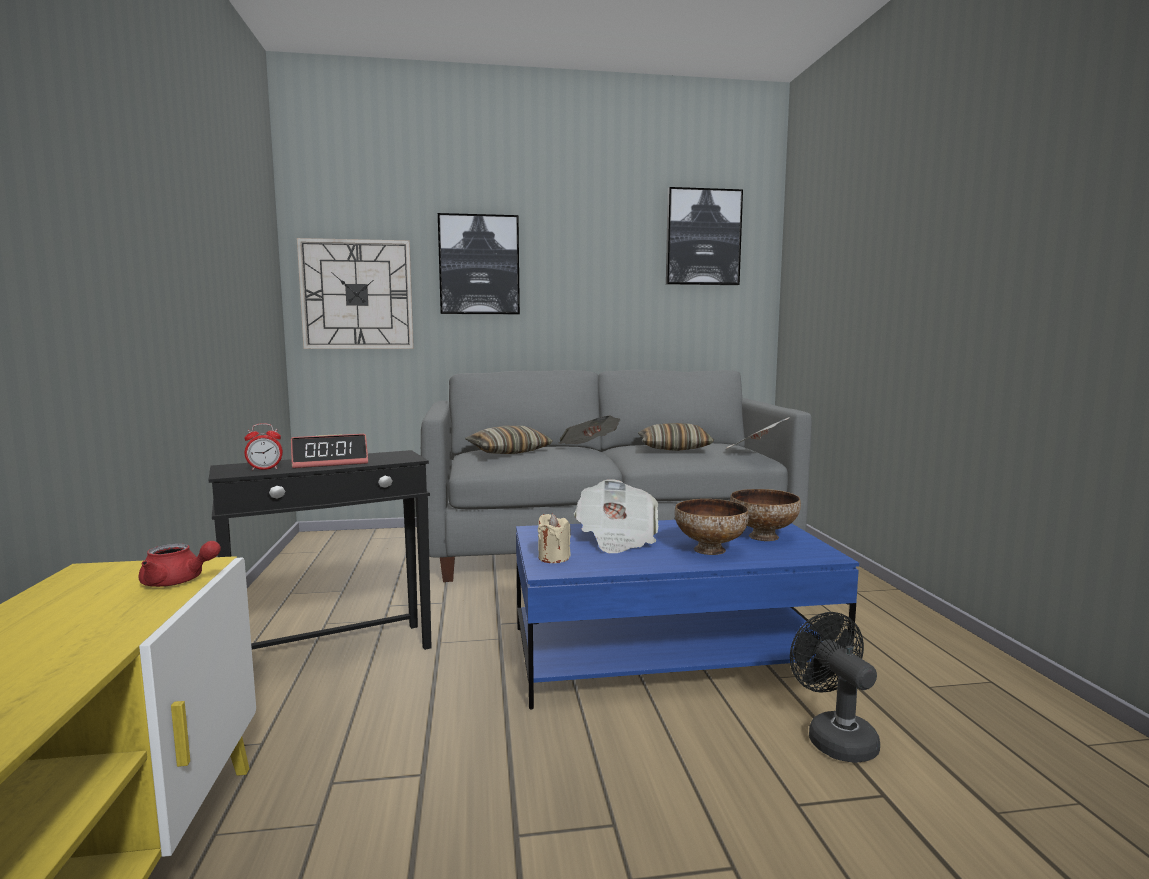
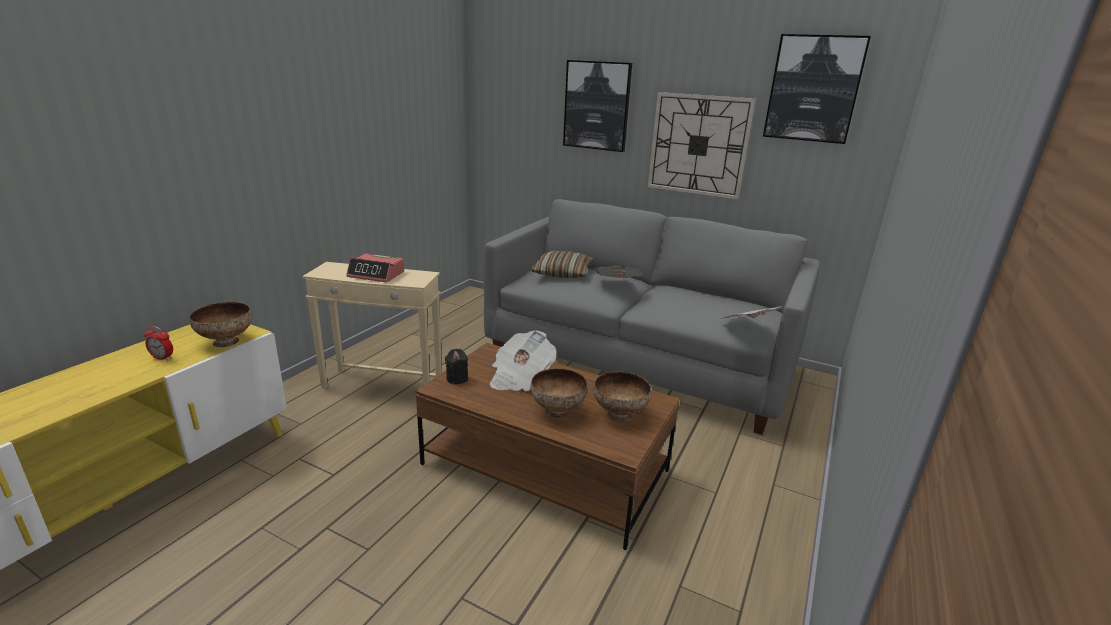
camera: 35 degrees right, 15 degrees up
(178, 582) = (227, 342): red teapot -> bowl
(265, 469) = (337, 273): alarm clock -> alarm clock (162, 358)
(334, 655) = (382, 385): black side table -> beige side table
(357, 295) = (510, 124): wall clock -> wall clock (698, 145)
(553, 558) = (457, 379): beige candle -> black candle
(670, 653) = (545, 467): blue coffee table -> brown coffee table
(674, 448) = (689, 303): pillow -> none
(834, 737) = (549, 576): black fan -> none

